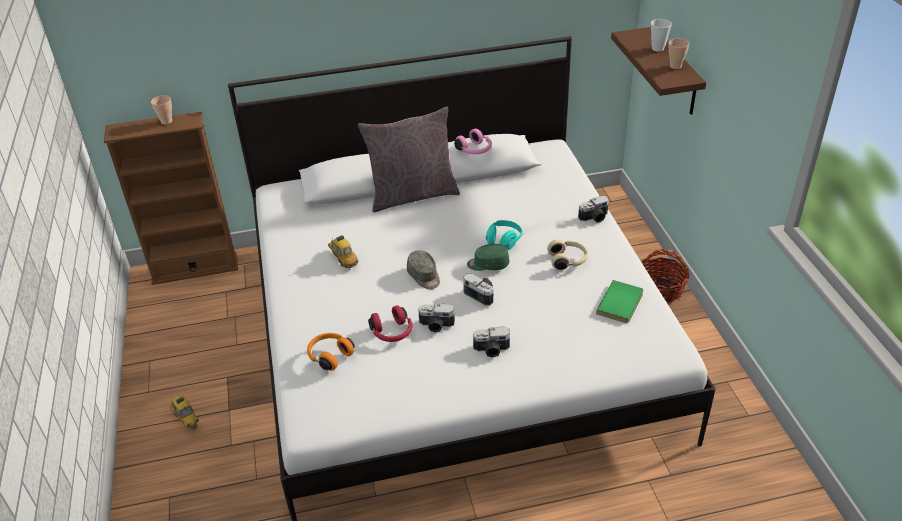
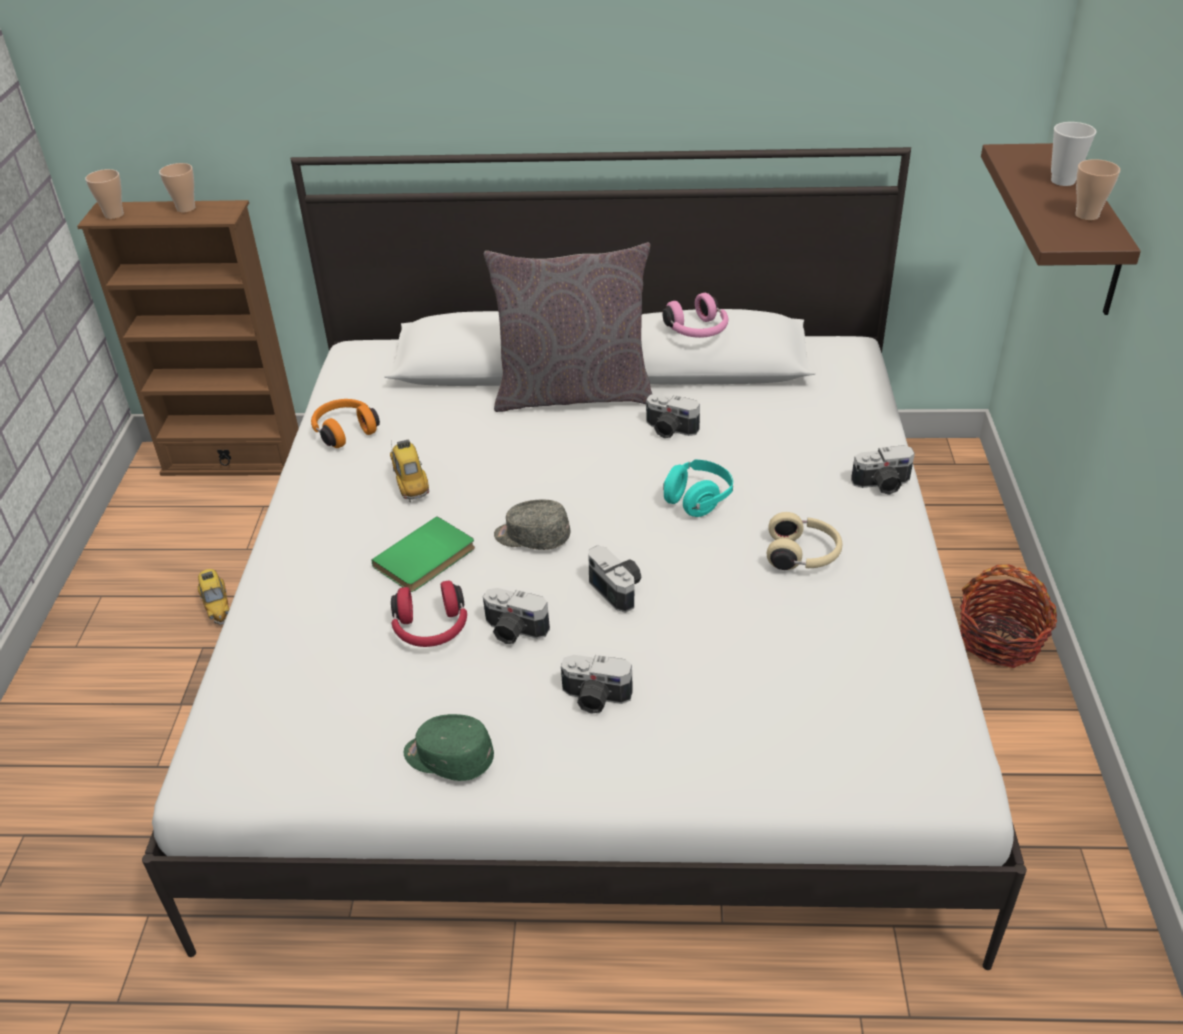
camera: 15 degrees right, 0 degrees up
(123, 131) = (114, 215): none -> cup
(186, 418) = (110, 704): toy car -> toy car (217, 607)
(329, 356) = (305, 650): orange headphones -> orange headphones (344, 431)
(424, 276) = (532, 537): grey cap -> grey cap turned 120 degrees clockwise
(473, 207) = (669, 430): none -> camera
(488, 264) = (653, 536): green cap -> green cap (448, 758)
(621, 304) = (877, 658): green book -> green book (427, 558)

